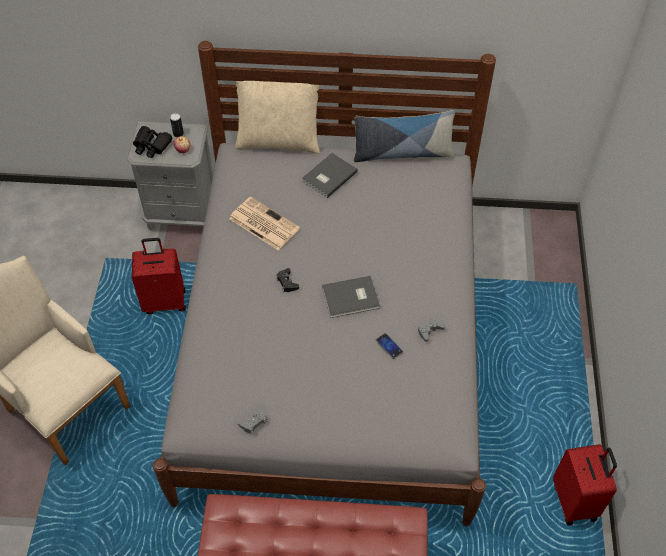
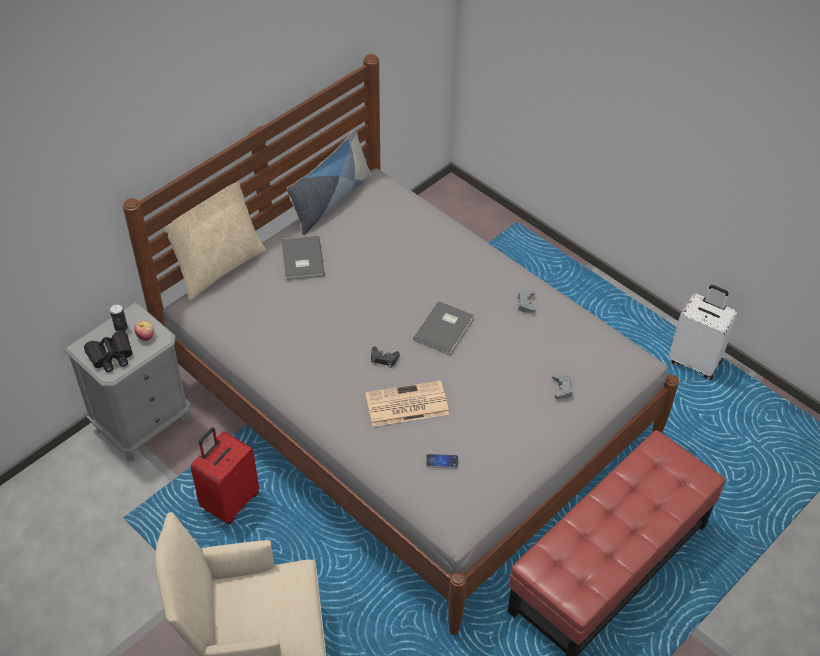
camera: 50 degrees left, 5 degrees down
(253, 422) = (499, 471): grey game controller -> grey game controller (562, 388)
(263, 223) = (301, 334): newspaper -> newspaper (406, 405)
(389, 346) = (515, 337): phone -> phone (442, 461)
(575, 501) = (695, 361): red suitcase -> white suitcase

